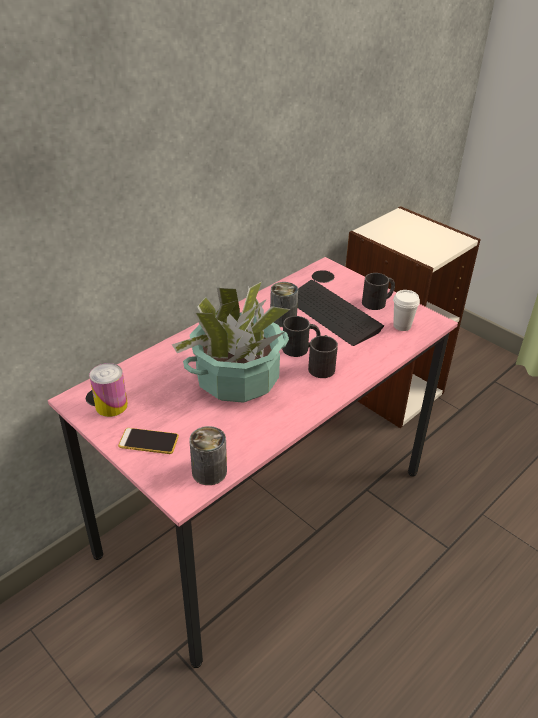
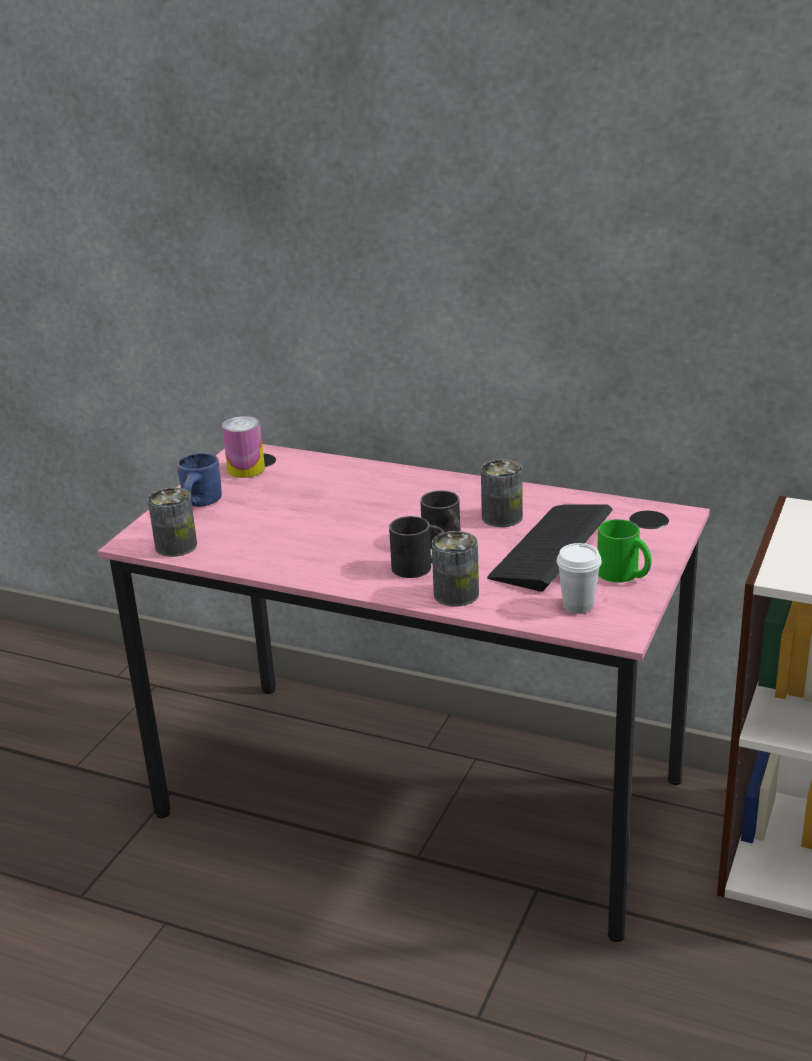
camera: 70 degrees right, 10 degrees down
(148, 441) = (203, 503): phone -> blue mug
(237, 379) = (345, 521): potted plant -> none
(365, 362) = (456, 594): none -> can
(378, 302) = (624, 574): black mug -> green mug

